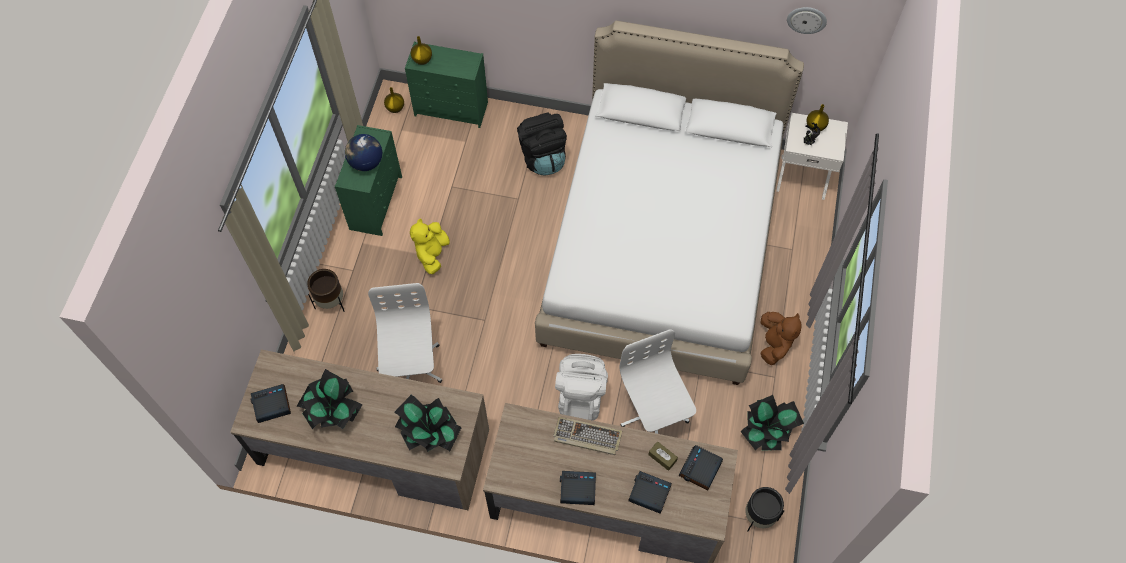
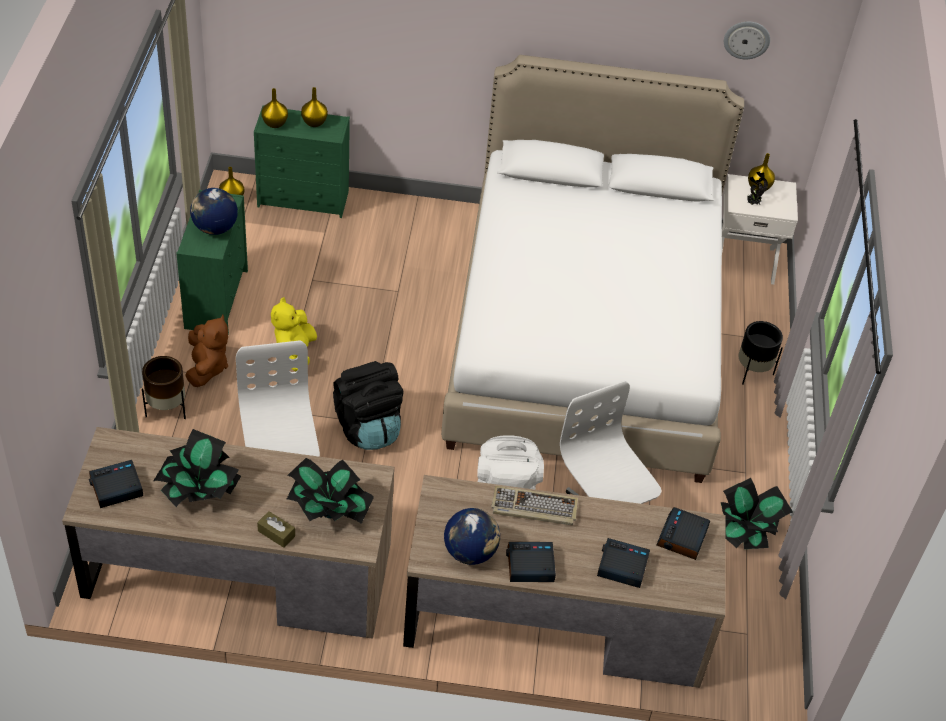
camera: 10 degrees left, 15 degrees down
(454, 59) = (314, 122): none -> yellow vase
(533, 475) = (470, 552): none -> globe
(543, 157) = (424, 247): black backpack -> black backpack (367, 427)
(662, 457) = (632, 527): brown tissue box -> brown tissue box (276, 533)
(758, 517) = (750, 628): black planter -> black planter (752, 372)
(774, 344) = (739, 437): brown plush toy -> brown plush toy (207, 367)

